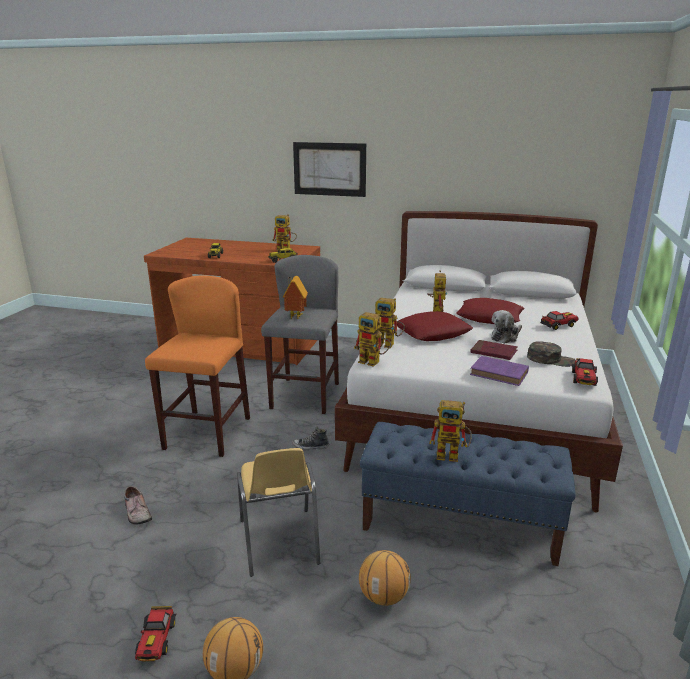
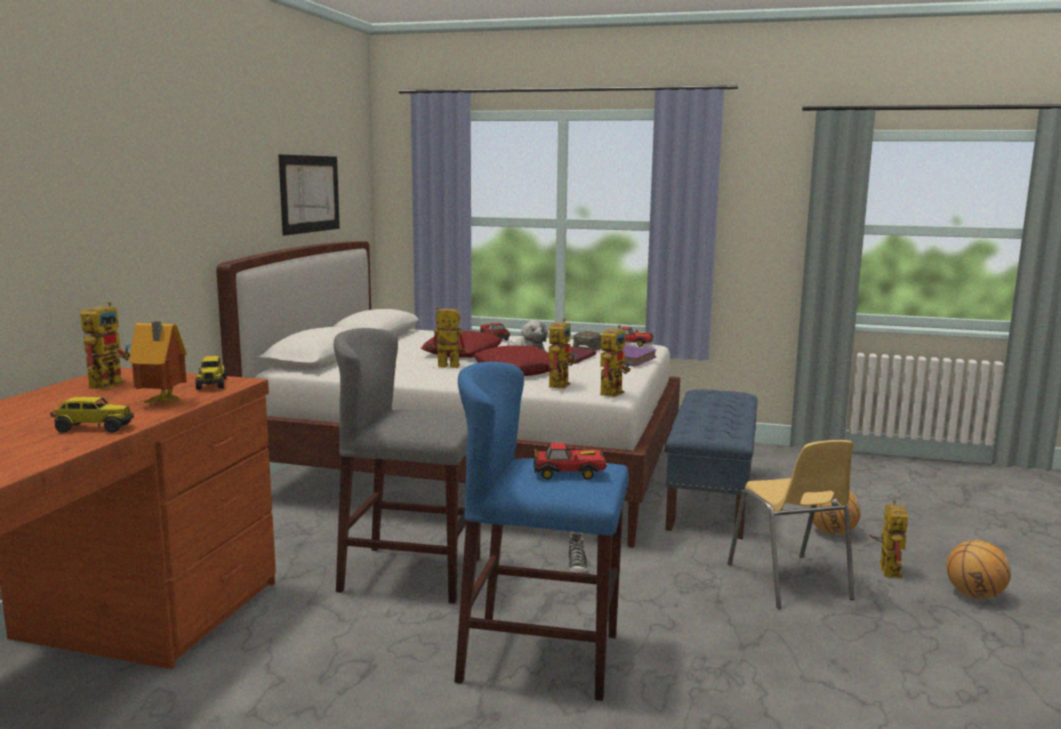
camera: 90 degrees left, 10 degrees down
(136, 512) = (790, 696): shoe -> none
(156, 641) = (986, 641): toy car -> toy car (569, 473)
(207, 433) = (540, 657): orange stool -> blue stool
(279, 542) = (789, 582): yellow chair -> yellow chair turned 90 degrees clockwise
(294, 316) = (438, 421): toy house -> toy house (161, 403)
(329, 169) = (108, 200): picture -> picture (310, 194)
(452, 455) = (731, 415): toy robot -> toy robot (886, 569)

